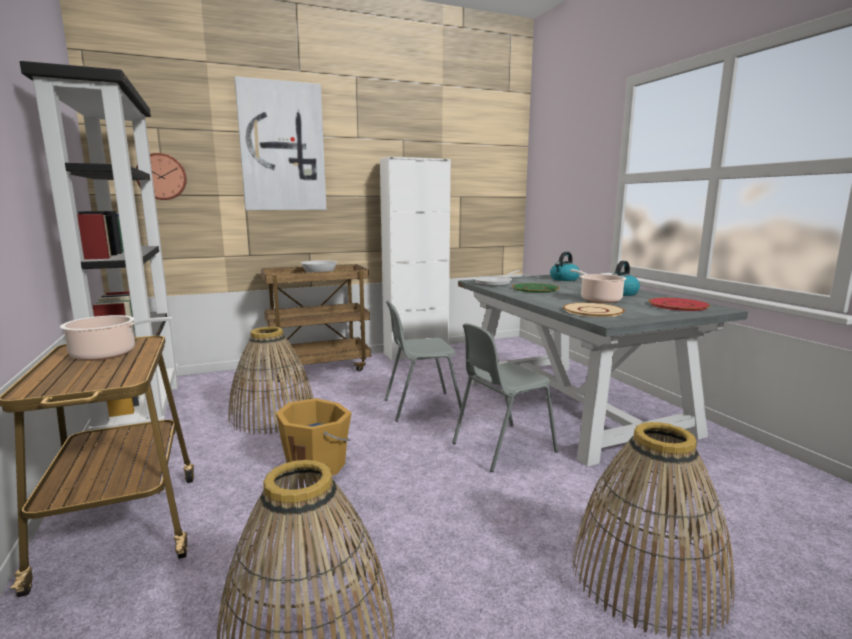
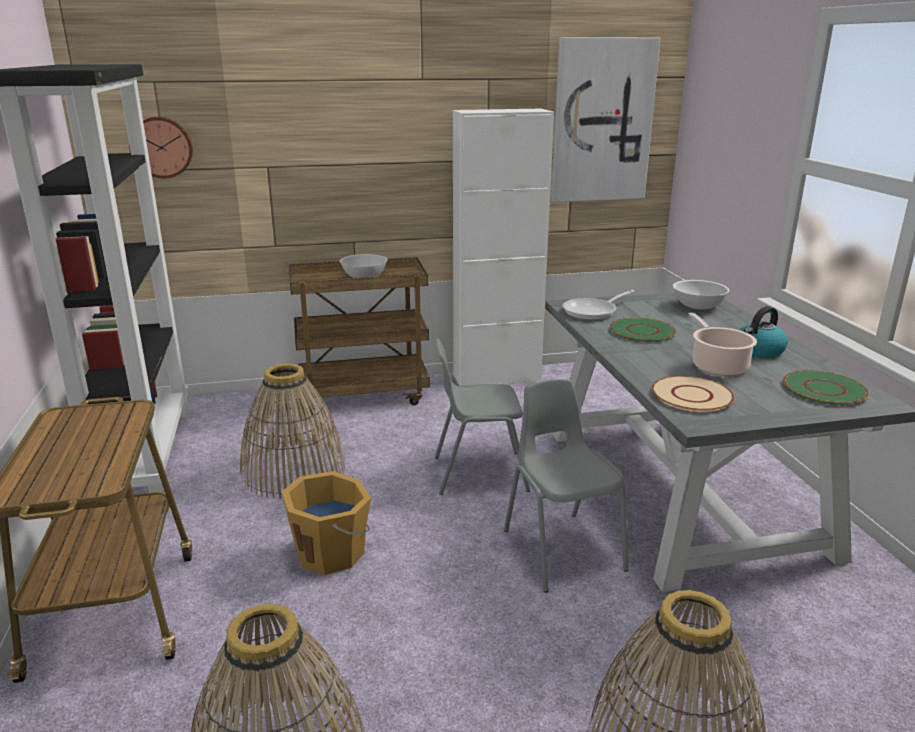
camera: 10 degrees right, 10 degrees up
(108, 354) = (91, 432): cooking pot -> none
(282, 147) = (316, 99): picture -> picture (602, 121)
(502, 447) = (562, 549): grey chair -> grey chair turned 90 degrees clockwise
(564, 279) = (698, 306): kettle -> white bowl
(678, 305) = (824, 389): red plate -> green plate

